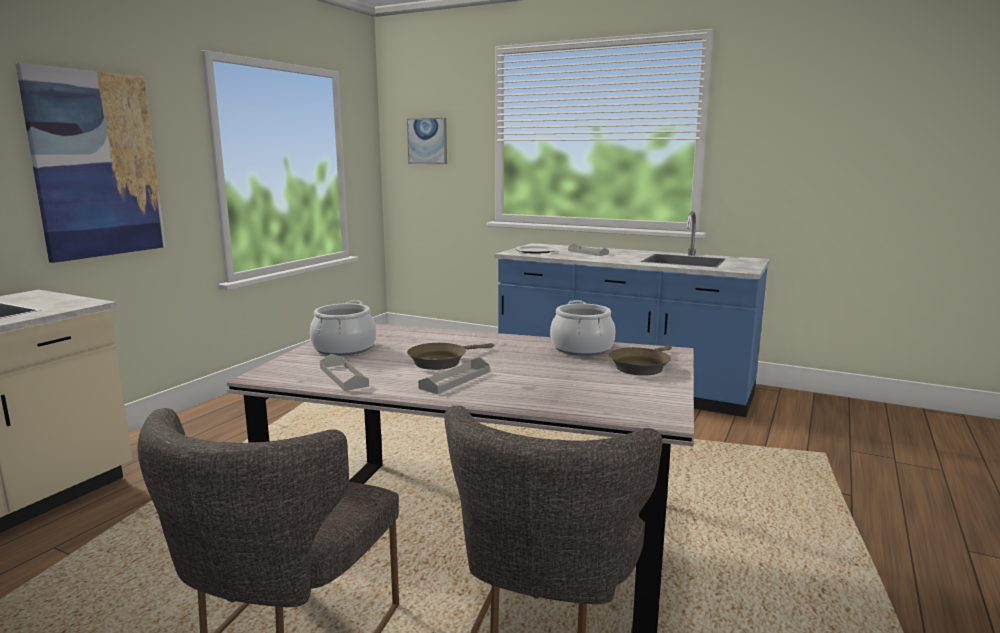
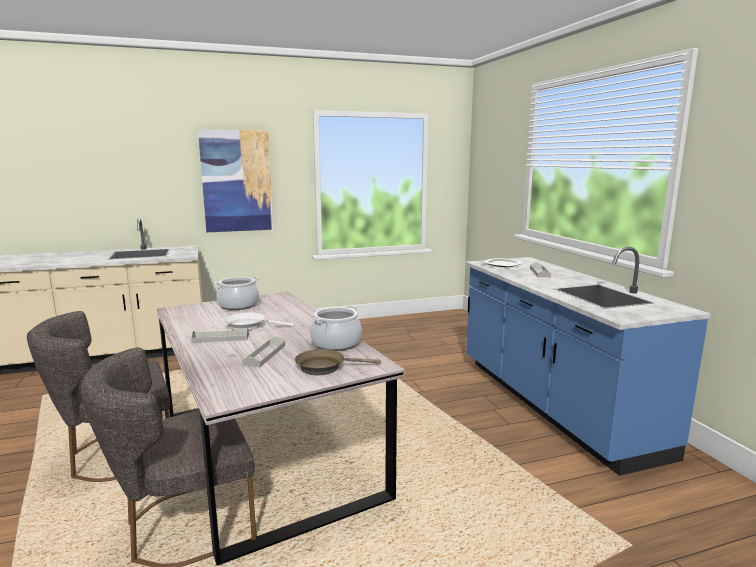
camera: 45 degrees right, 0 degrees up
(343, 377) = (192, 320): grey tray -> grey tray (265, 355)
(427, 141) = (491, 164): picture -> none
(441, 361) = (249, 326): brown frying pan -> white frying pan

